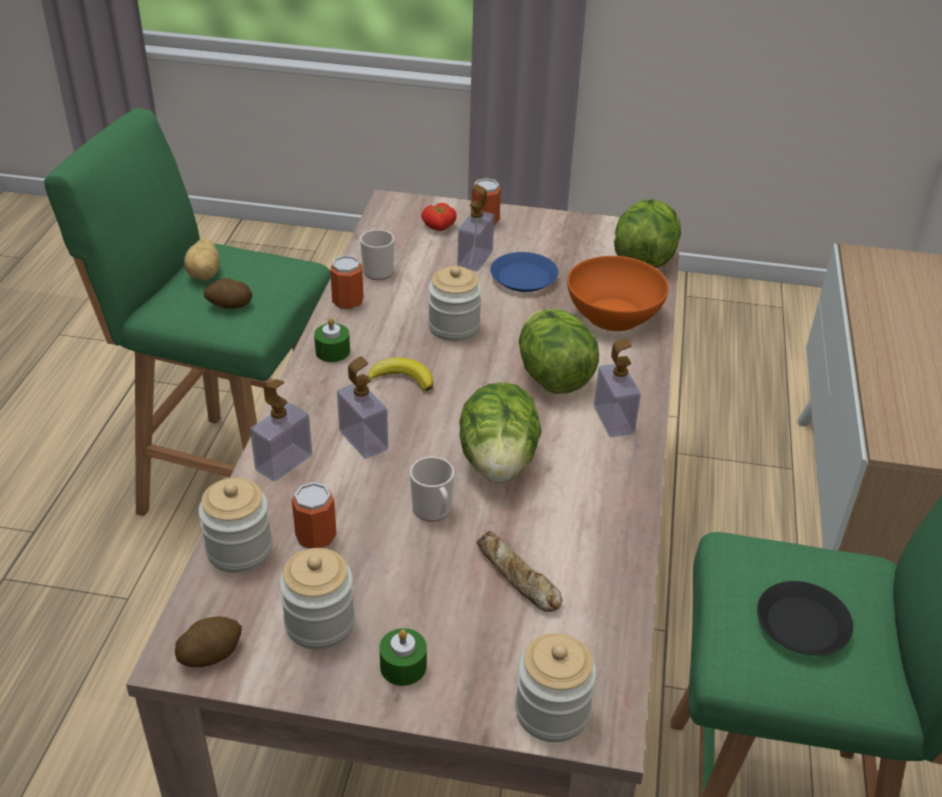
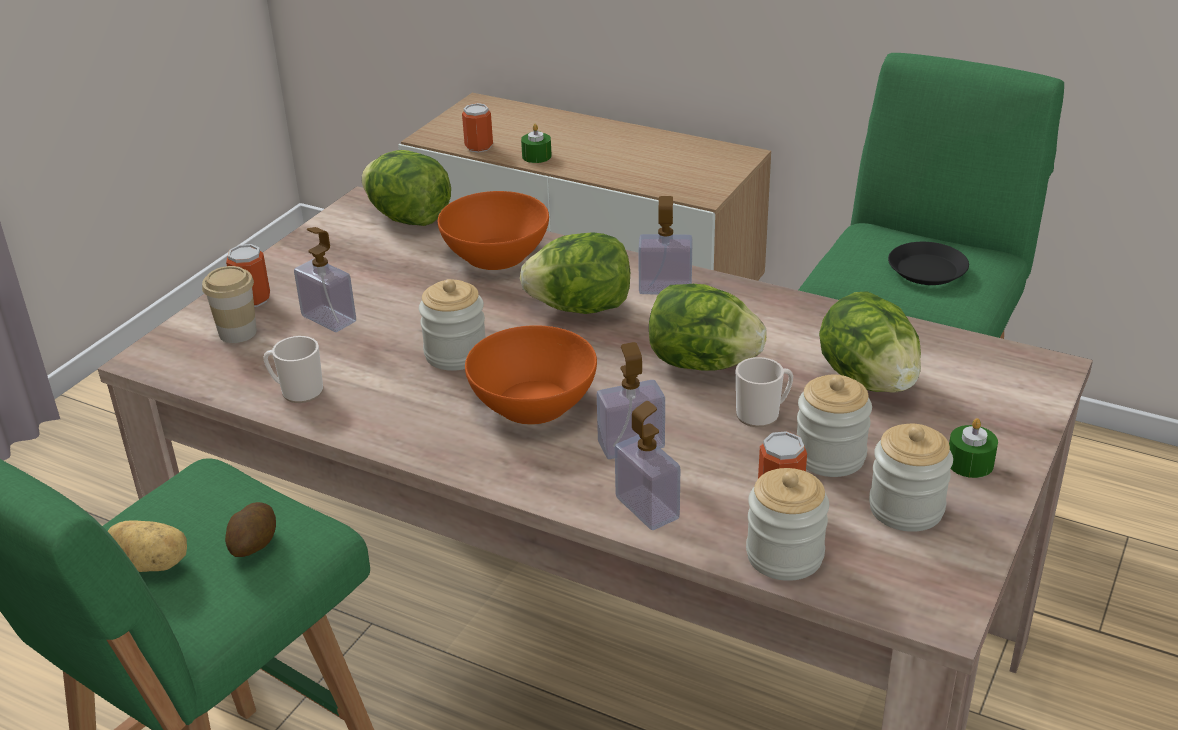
camera: 70 degrees left, 5 degrees down
(211, 653) = (938, 589): potato -> none
(332, 351) = (451, 447): green candle -> green candle (536, 156)
(348, 302) = (354, 423): can -> can (479, 147)
(402, 378) = (532, 403): banana -> orange bowl
(439, 227) = (237, 333): tomato -> cup
(517, 578) = (868, 380): bread -> lettuce
(524, 277) = (390, 293): blue plate -> none
(552, 711) = (1029, 390): jar -> jar (830, 456)

